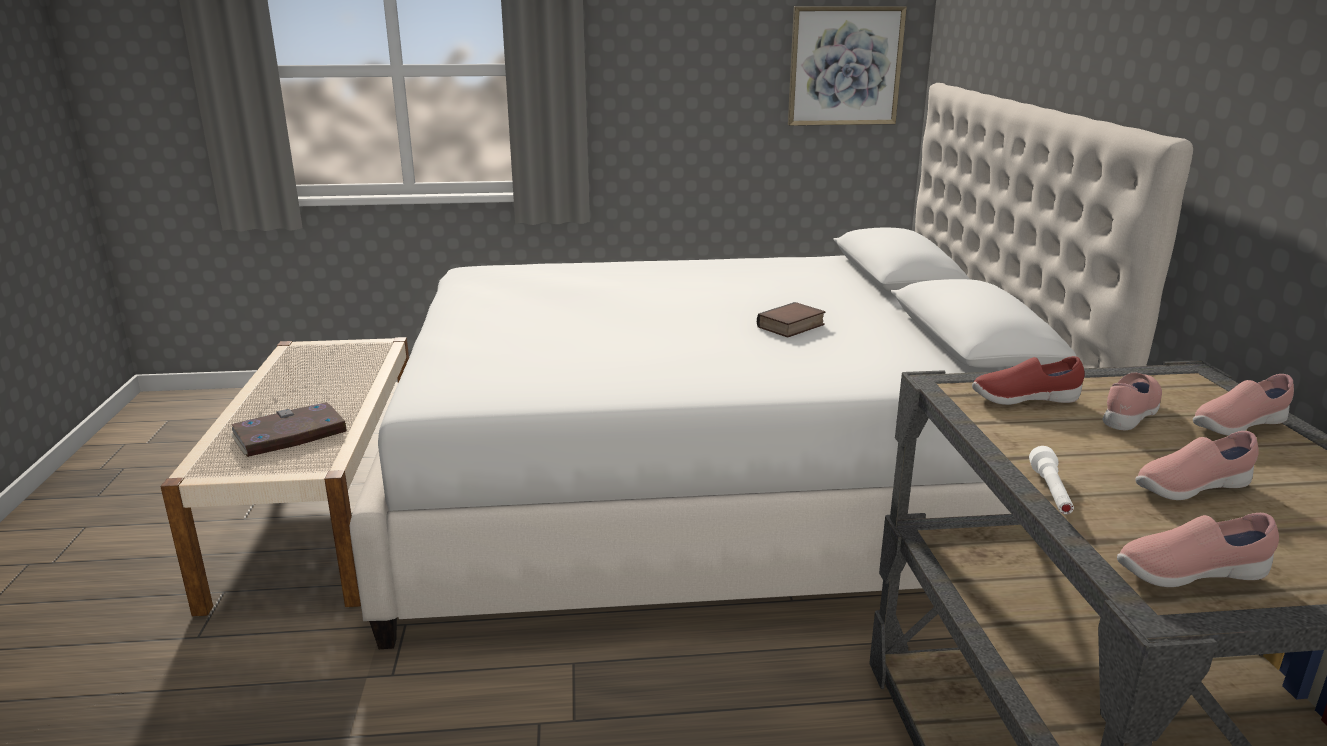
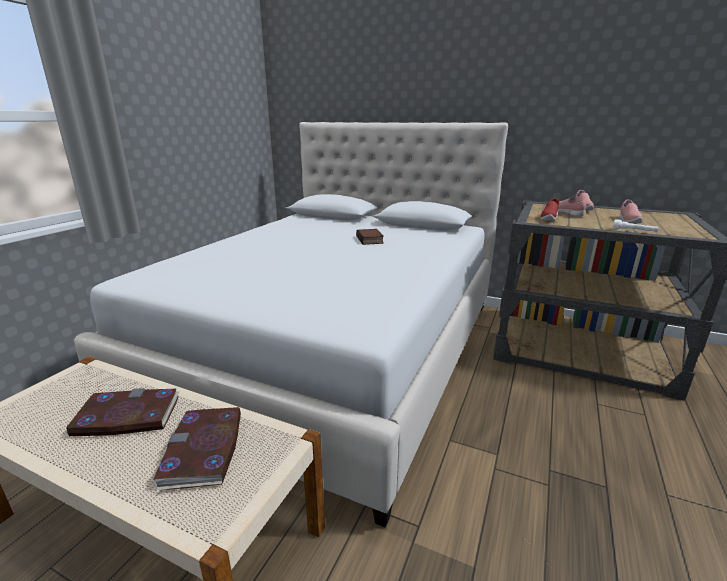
camera: 60 degrees left, 0 degrees up
(321, 388) = (127, 416): none -> book
(845, 66) = (241, 117): picture -> none
(1188, 574) = (692, 232): pink shoe -> none

